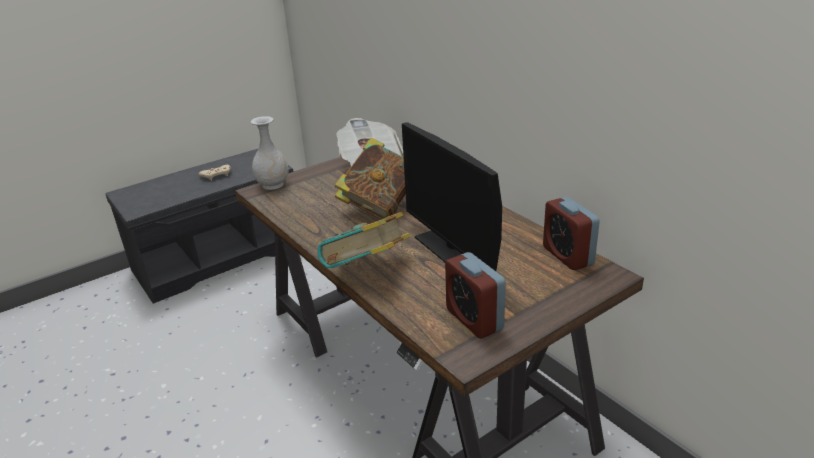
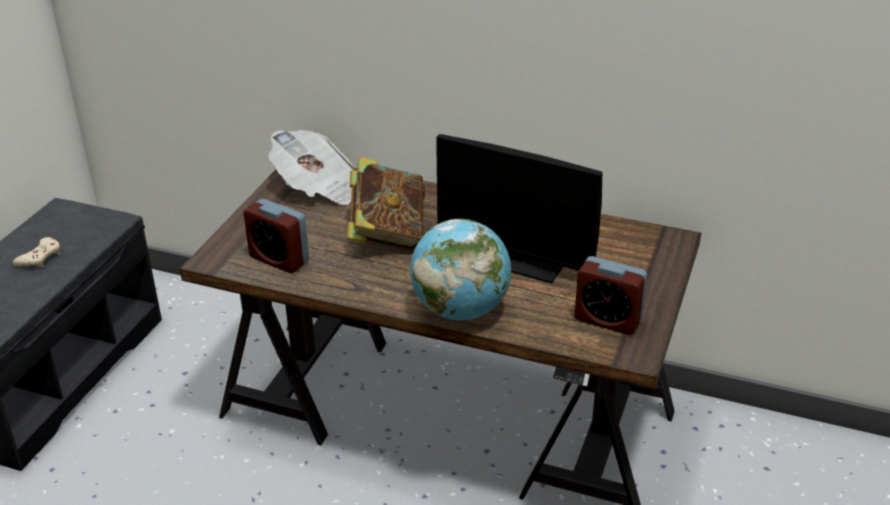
camera: 35 degrees left, 5 degrees up
(273, 185) = (223, 247): white vase -> none
(368, 271) = (460, 310): book -> globe
(567, 256) = (623, 232): alarm clock -> alarm clock (279, 259)

